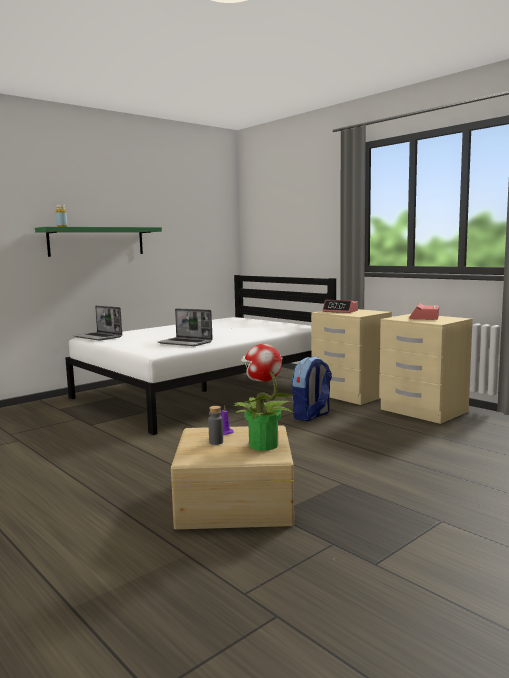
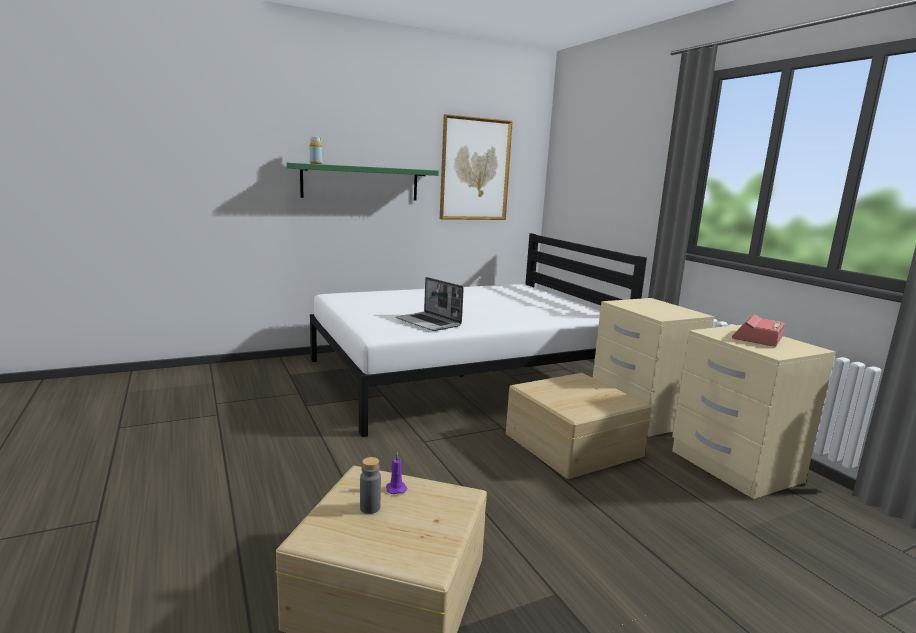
camera: 15 degrees right, 5 degrees up
(99, 337) = (344, 297): laptop -> none
(186, 226) = (475, 169): none -> picture
(262, 445) = (428, 531): potted plant -> none
(311, 416) = (571, 444): backpack -> beige storage box
(340, 311) = (641, 305): alarm clock -> none

